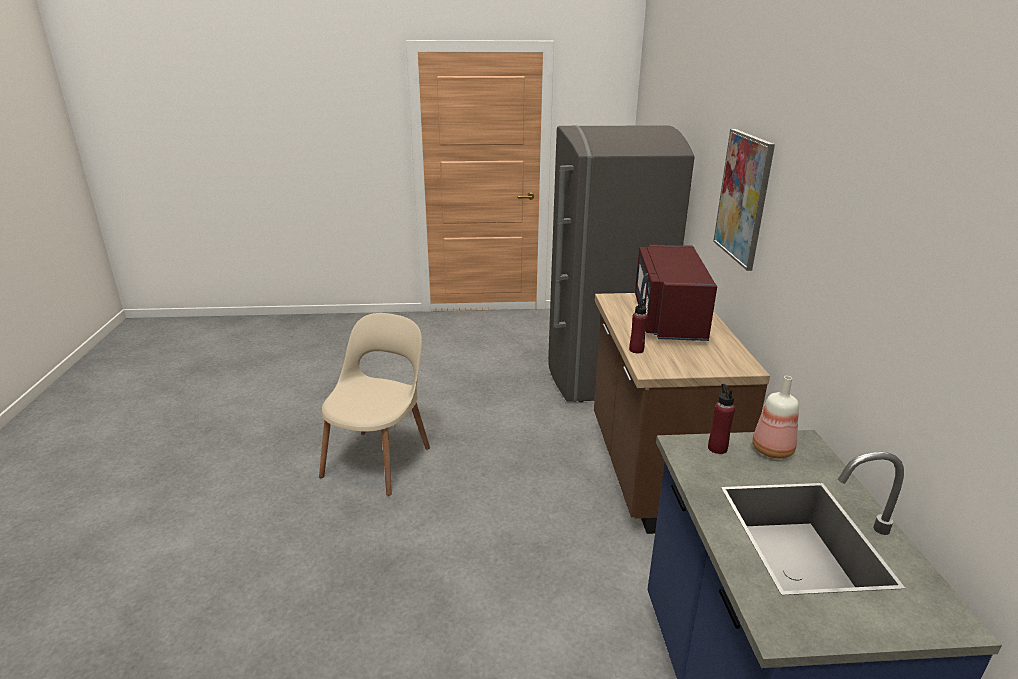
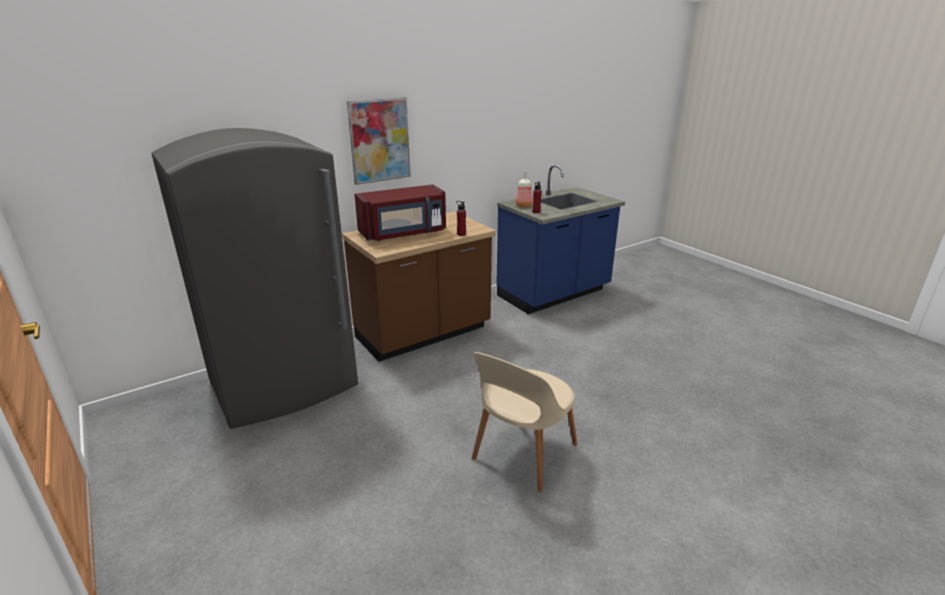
camera: 120 degrees left, 0 degrees up
(379, 459) = (522, 454): beige chair -> beige chair turned 45 degrees counterclockwise

